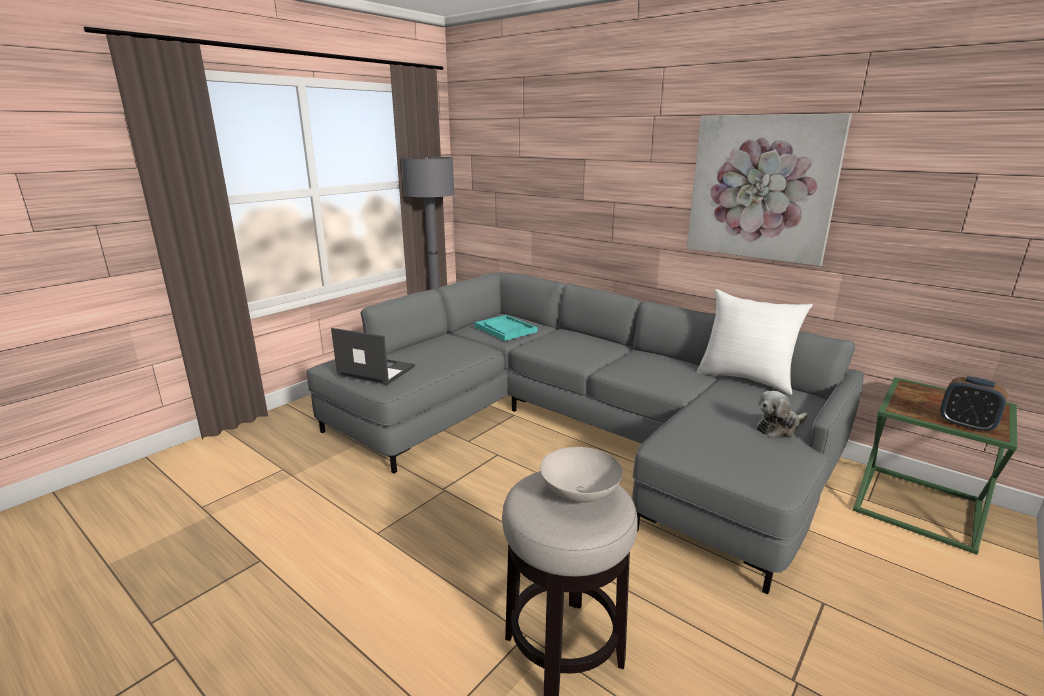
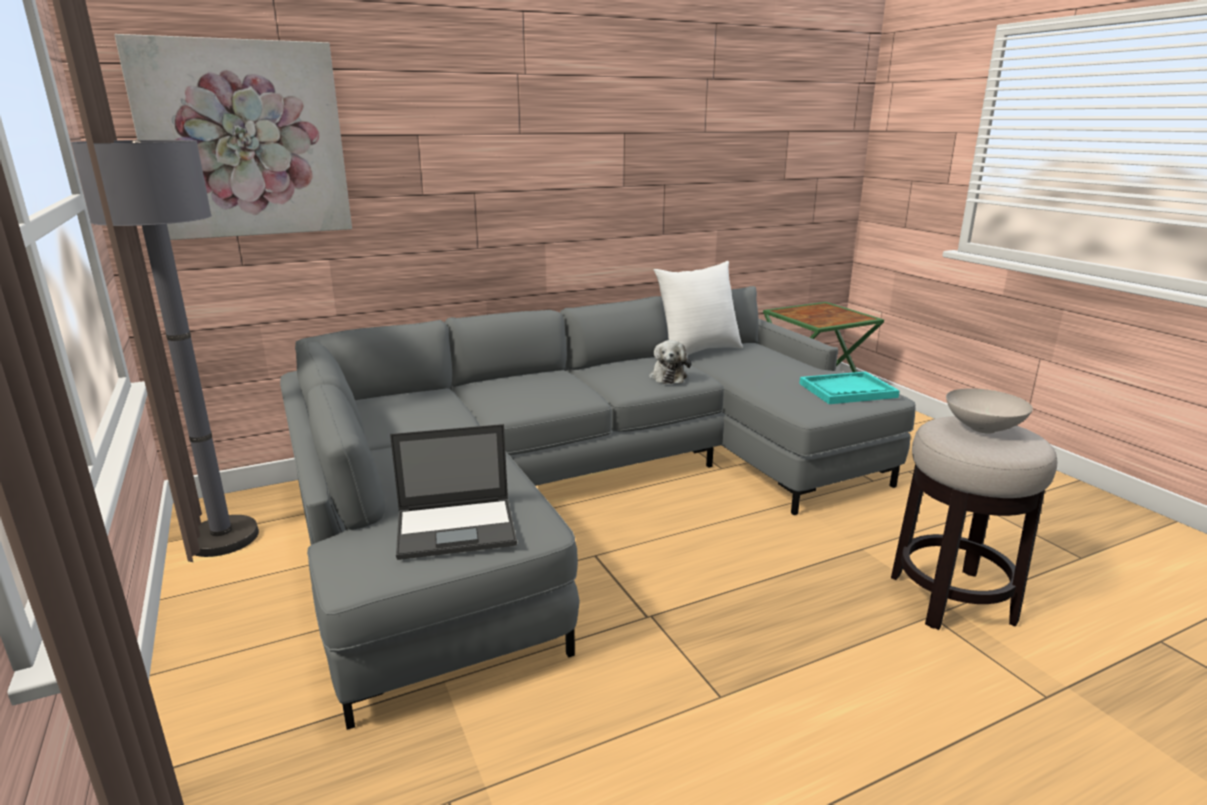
camera: 65 degrees left, 0 degrees up
(375, 370) = (457, 528): laptop -> laptop turned 150 degrees counterclockwise
(505, 329) = (425, 410): turquoise tray -> turquoise tray (847, 390)
(761, 188) = (647, 156): picture -> picture (244, 140)
(778, 428) = (799, 368): plush toy -> plush toy (668, 376)
(966, 425) = (851, 319): alarm clock -> none

